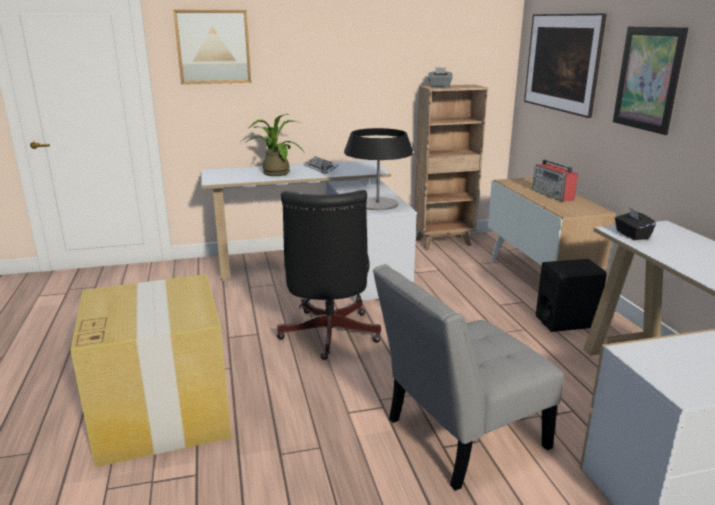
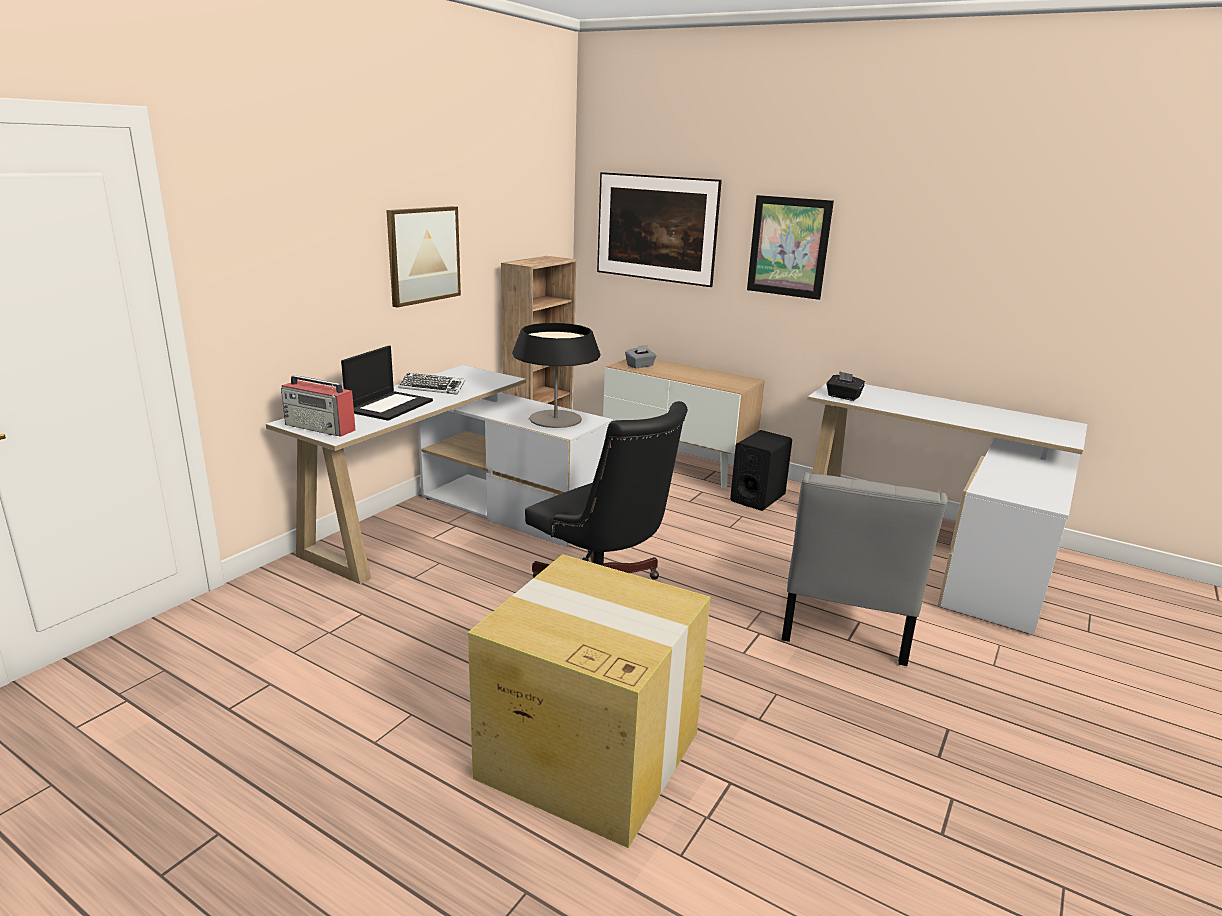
camera: 45 degrees left, 0 degrees up
(213, 47) = (268, 225): picture -> picture (423, 255)
(275, 172) = (390, 406): potted plant -> laptop
(439, 86) = (527, 261): grey tissue box -> grey tissue box (640, 366)
(553, 195) = (688, 372): radio -> radio (321, 428)

